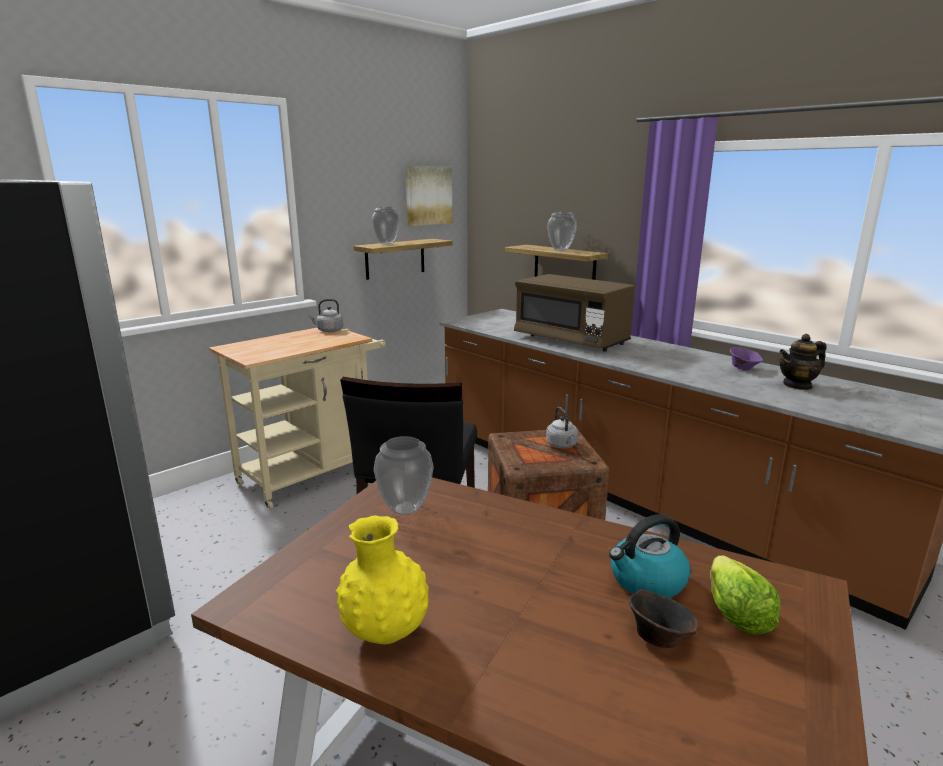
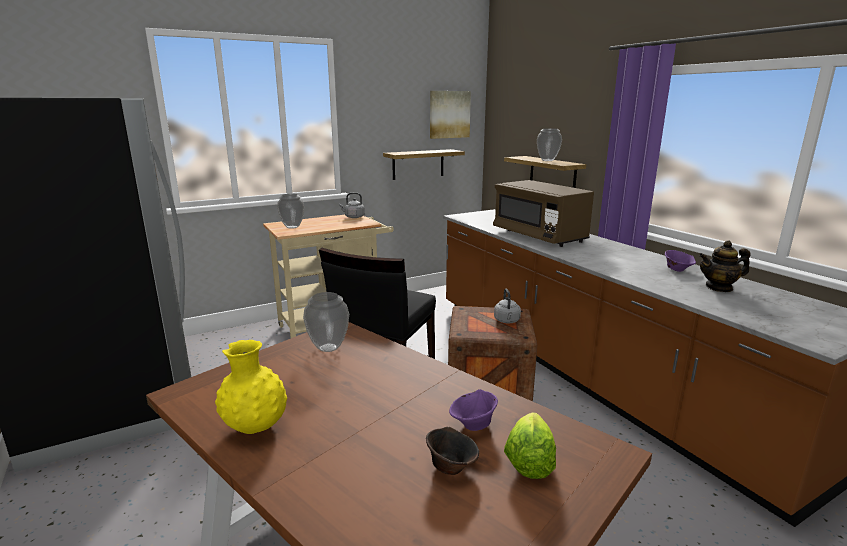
camera: 15 degrees right, 0 degrees up
(386, 243) = (409, 152): vase -> vase (292, 227)
(646, 581) = (473, 425): kettle -> purple bowl

